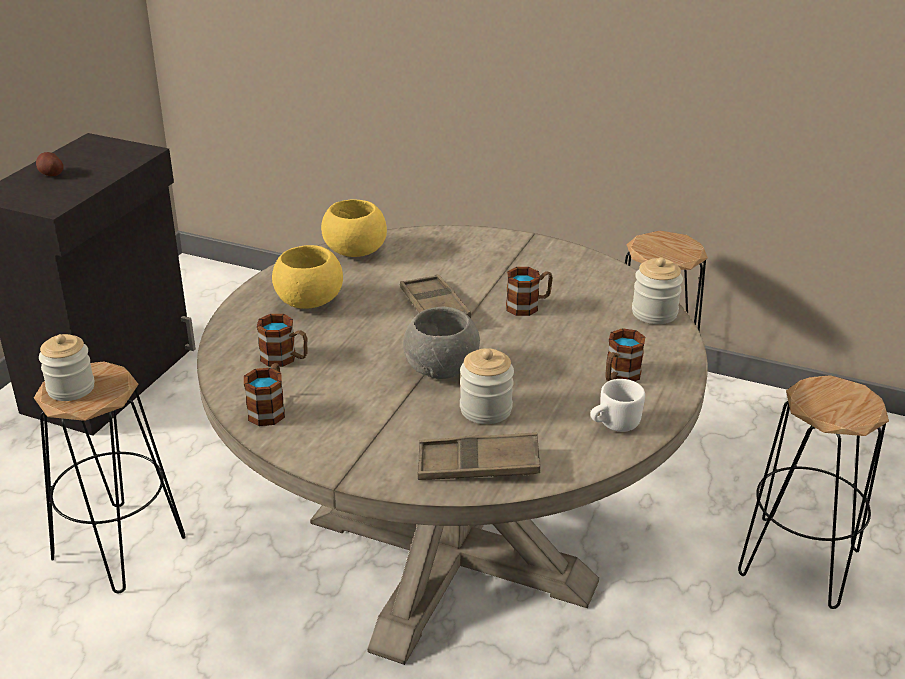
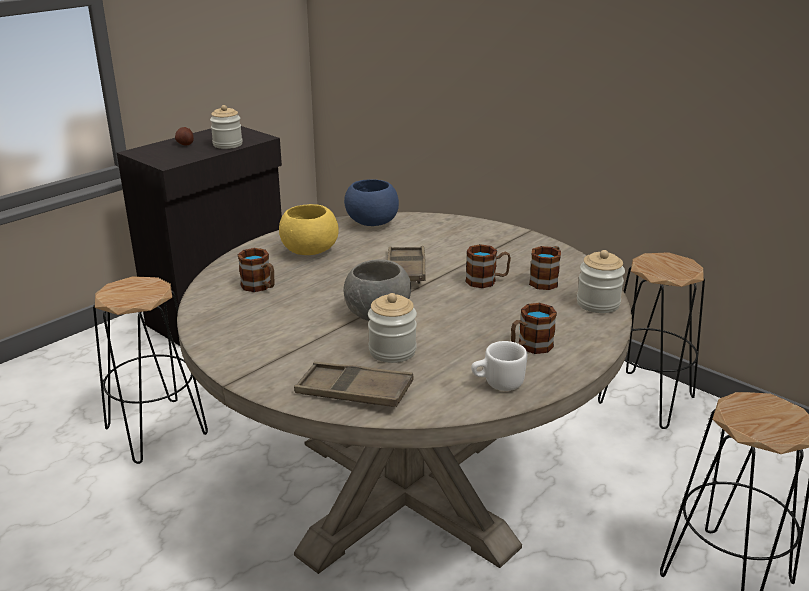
camera: 20 degrees right, 5 degrees down
(71, 388) = (121, 291): jar -> jar (227, 144)
(269, 409) = (220, 319): mug -> mug (546, 280)
(355, 252) = (371, 223): yellow bowl -> blue bowl

